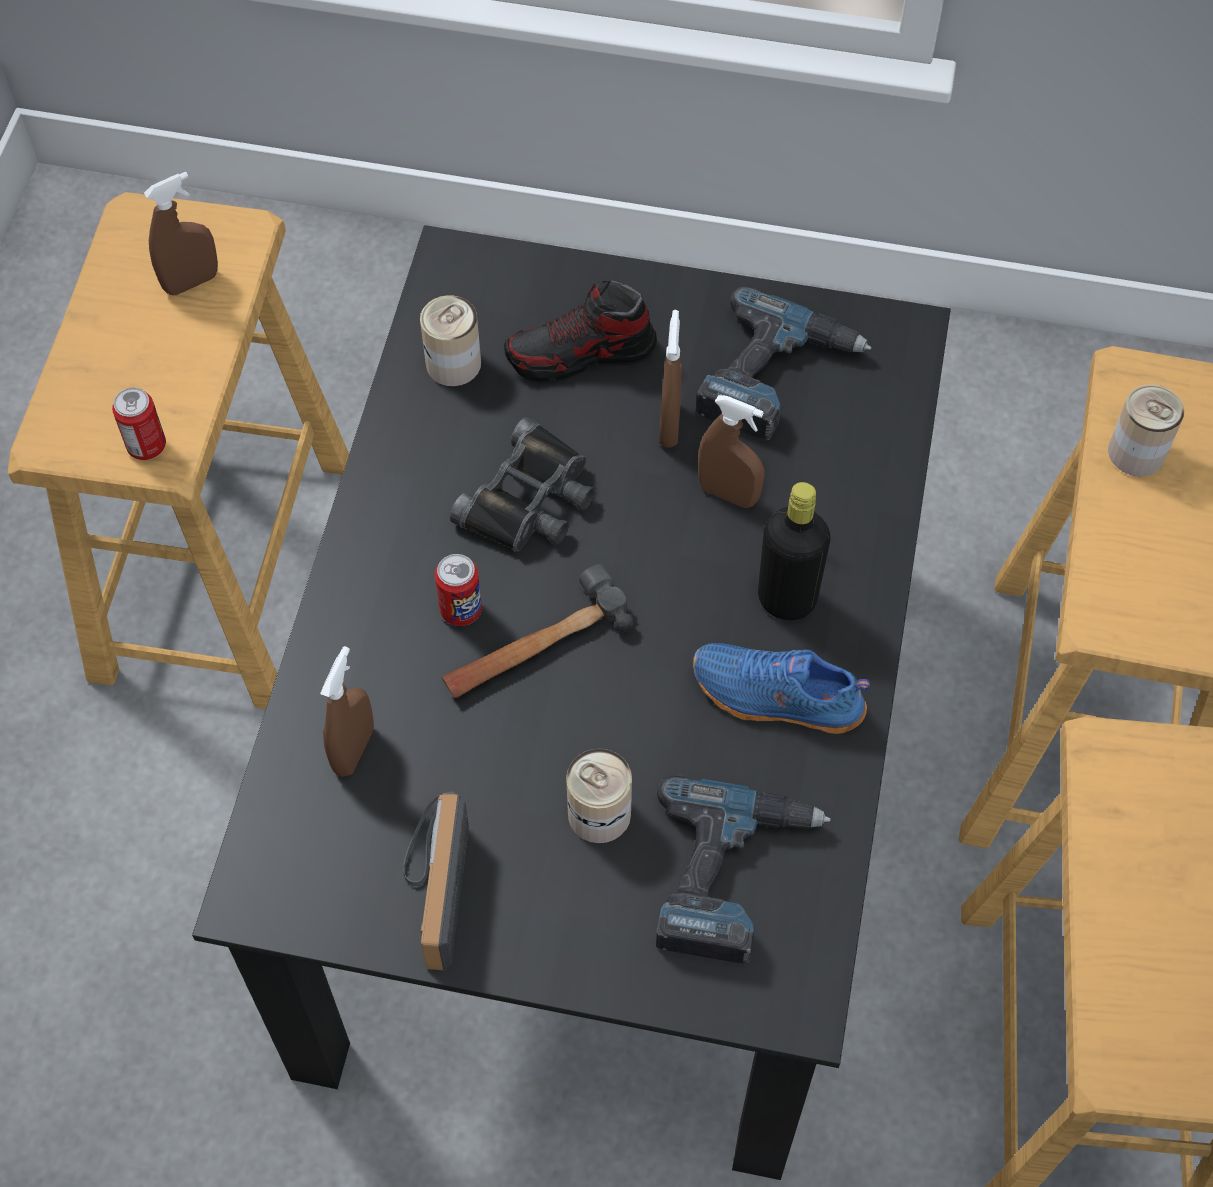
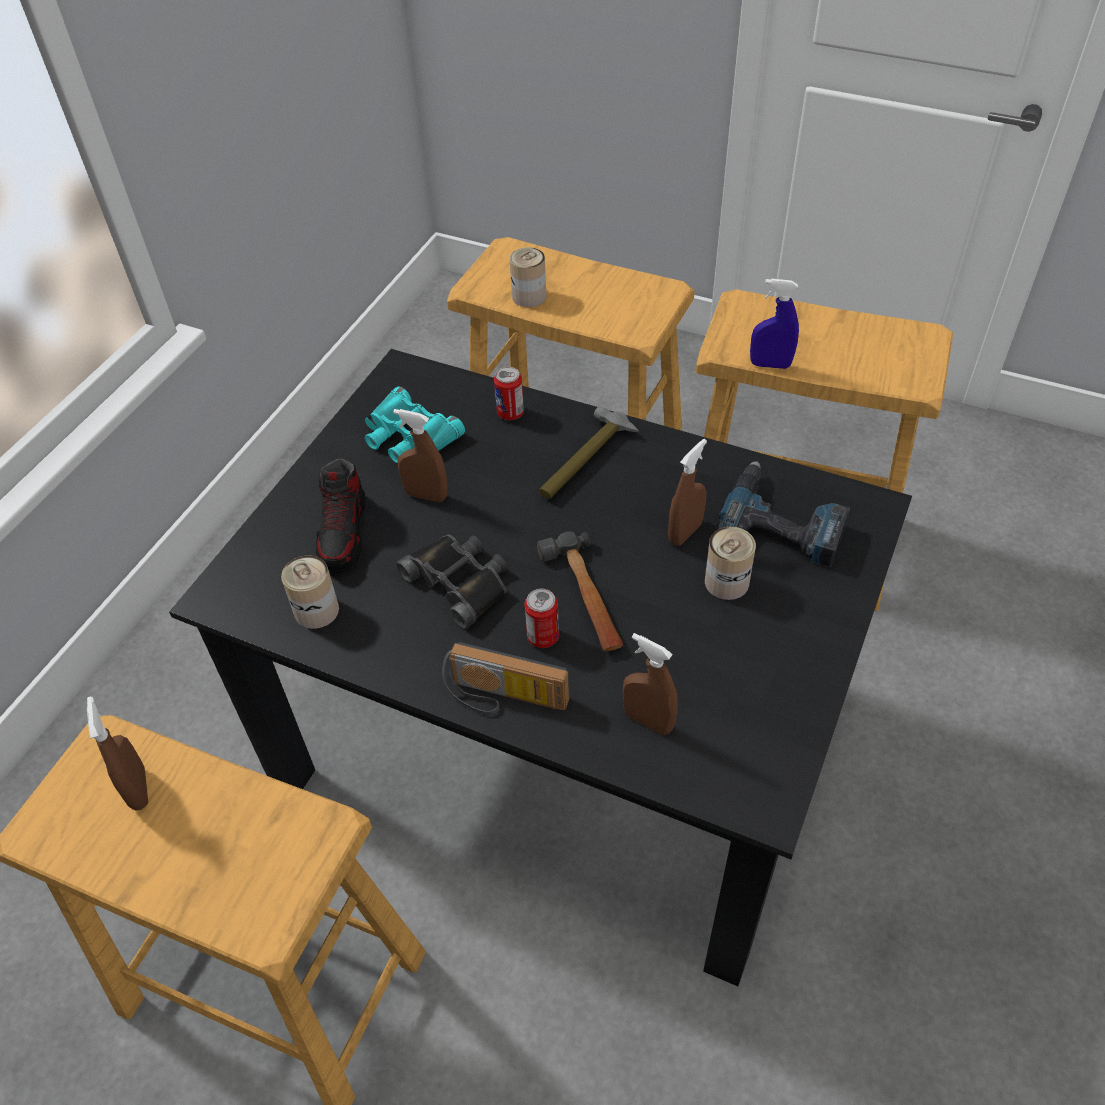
camera: 75 degrees left, 10 degrees down
(146, 446) = (305, 843): can -> can (510, 413)
(431, 888) = (771, 686): radio -> radio (503, 699)
(728, 494) = (494, 475): brown spray bottle -> brown spray bottle (685, 533)
(775, 377) = (409, 436): power drill -> turquoise binoculars
(776, 699) = (658, 479): blue shoe -> none
(786, 599) = (585, 461): black bottle -> hammer
(1087, 826) = (770, 365): none -> blue spray bottle

